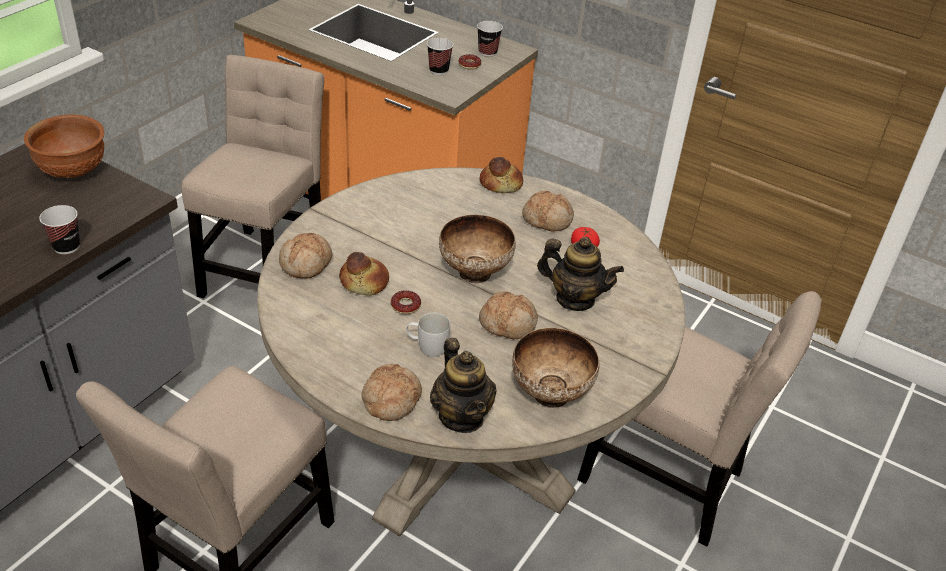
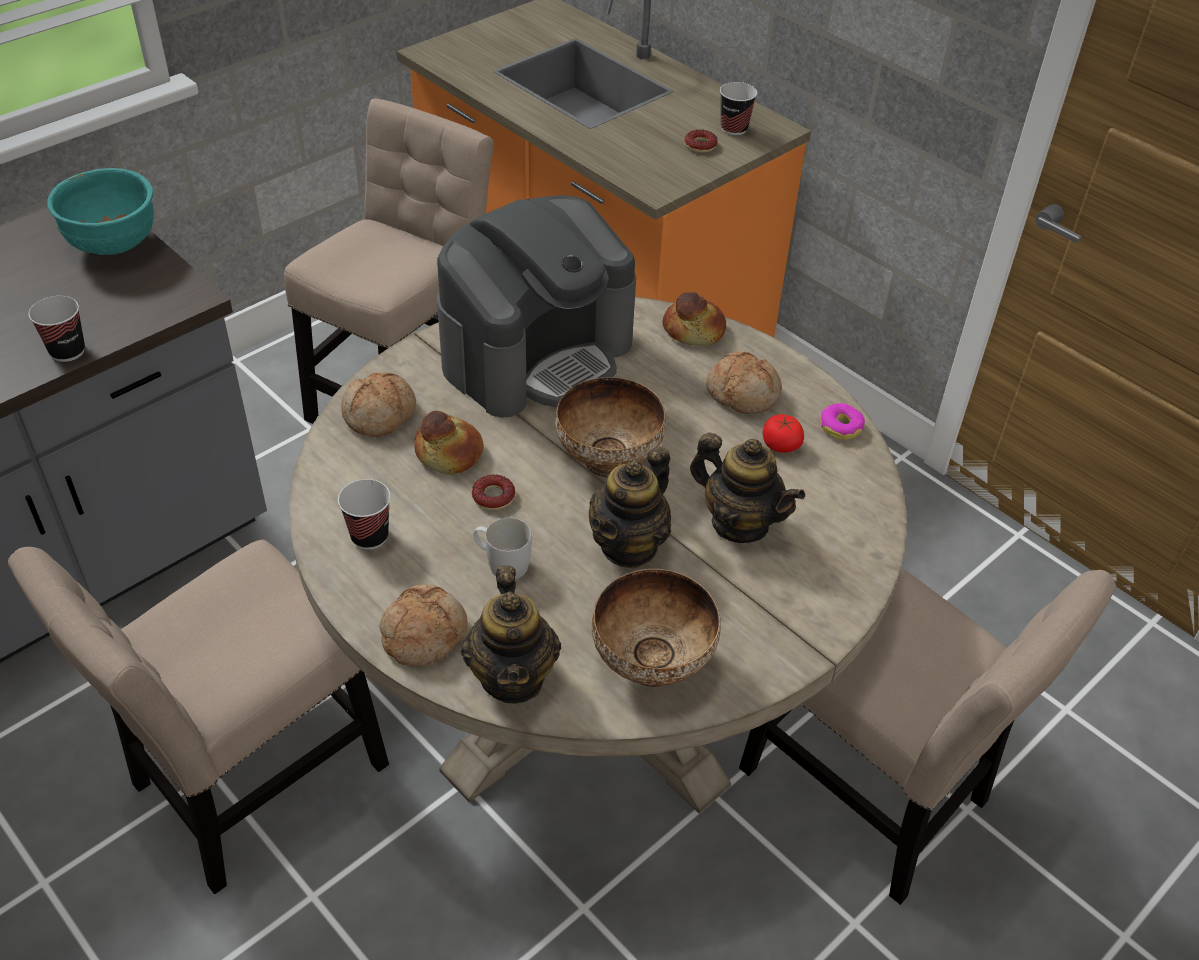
camera: 15 degrees right, 5 degrees up
(73, 172) = (114, 246): brown bowl -> turquoise bowl
(401, 211) = (537, 354): none -> coffee machine
(438, 70) = (653, 149): cup -> cup (369, 536)
(508, 323) = (629, 545): bread -> teapot
(617, 232) = (840, 427): none -> donut

